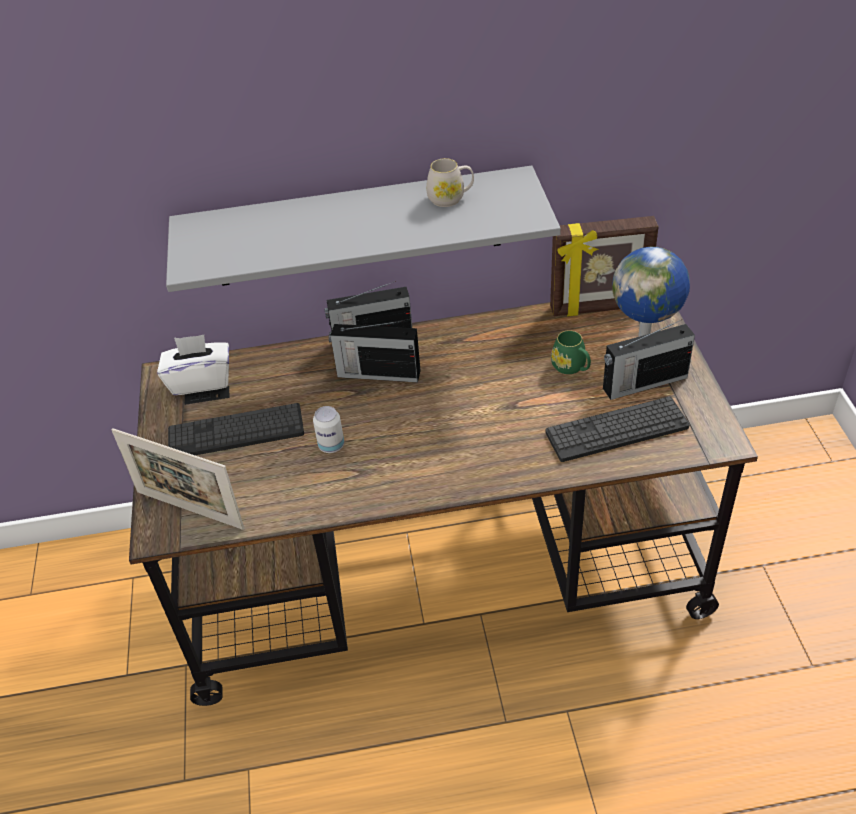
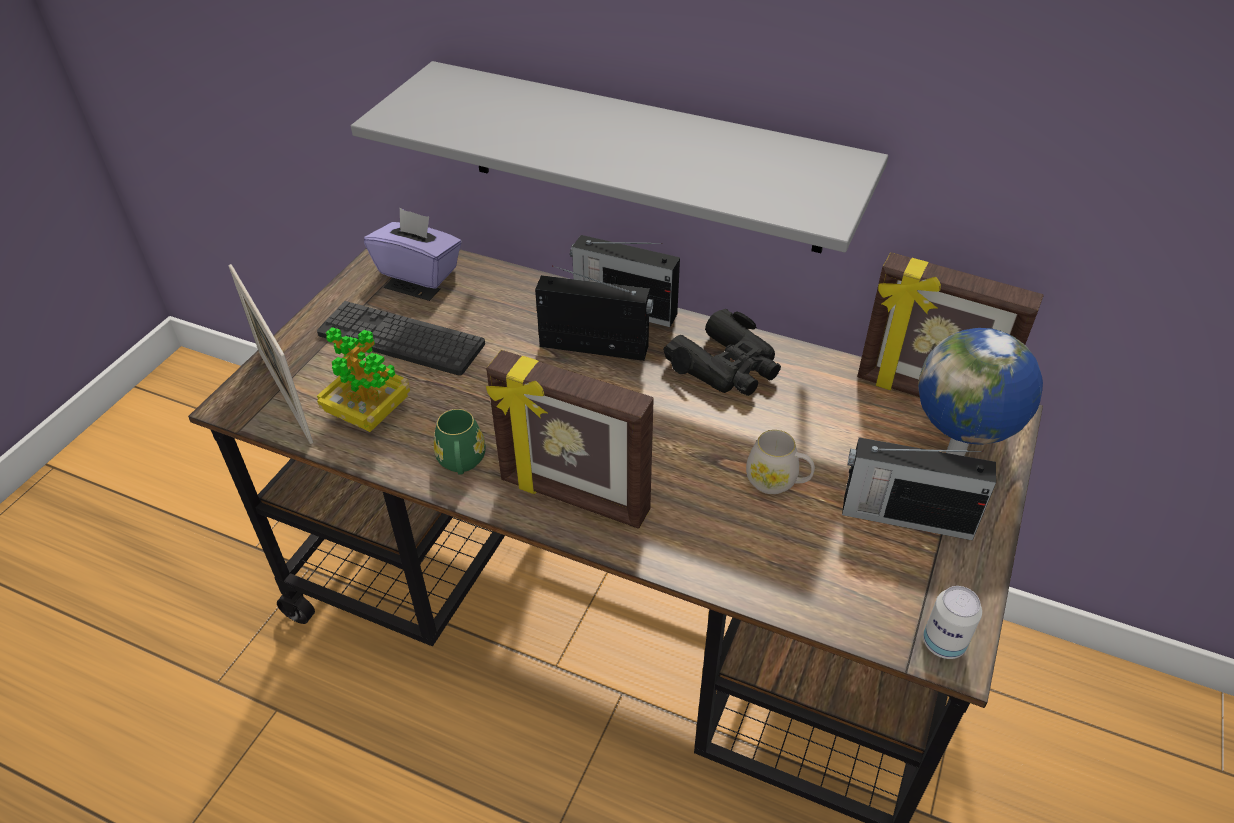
camera: 30 degrees right, 0 degrees up
(200, 380) = (419, 270): white tissue box -> purple tissue box
(264, 490) = (369, 414): none -> potted plant
(331, 446) = (476, 401): can -> can (943, 643)
(377, 373) = (596, 347): radio -> radio turned 150 degrees clockwise
(450, 198) = (744, 154): white mug -> white mug (777, 481)
(450, 470) = (573, 497): none -> picture frame
(471, 347) = (726, 367): none -> black binoculars
(571, 367) = (826, 450): green mug -> green mug (461, 463)
(616, 430) = (816, 557): keyboard -> none

